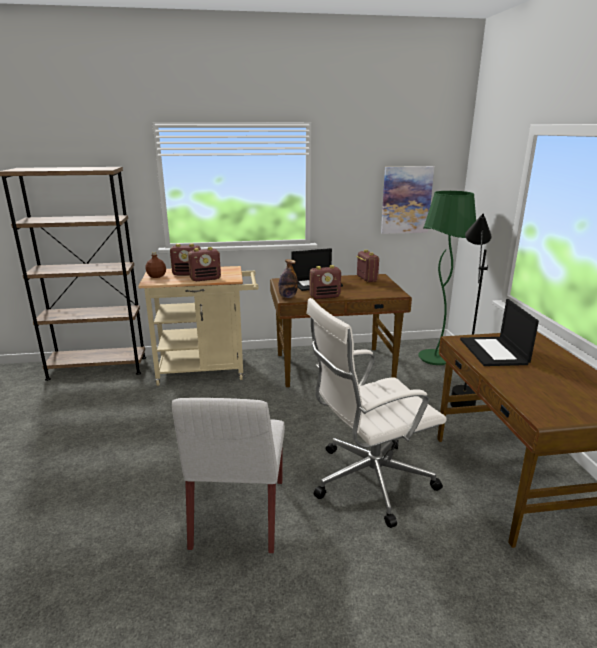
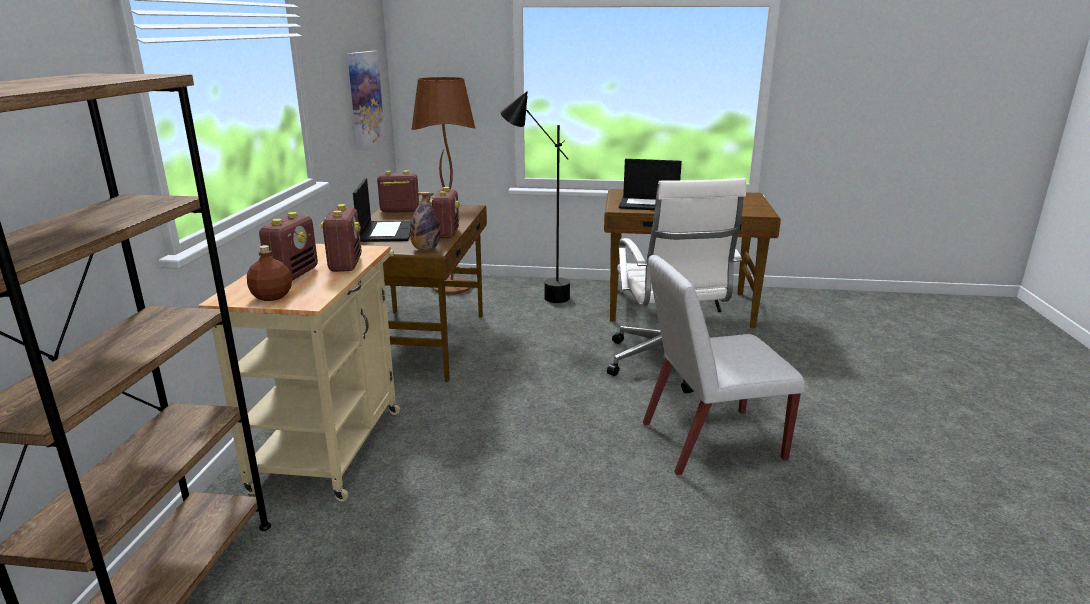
camera: 75 degrees left, 0 degrees up
(238, 514) = (710, 442): white chair -> white chair turned 150 degrees clockwise
(434, 358) = (452, 288): green floor lamp -> brown floor lamp

